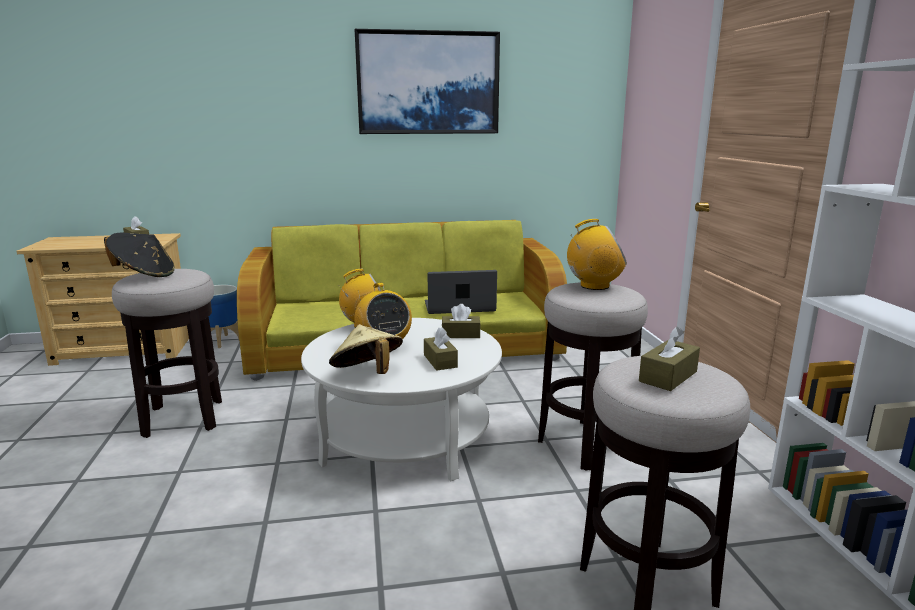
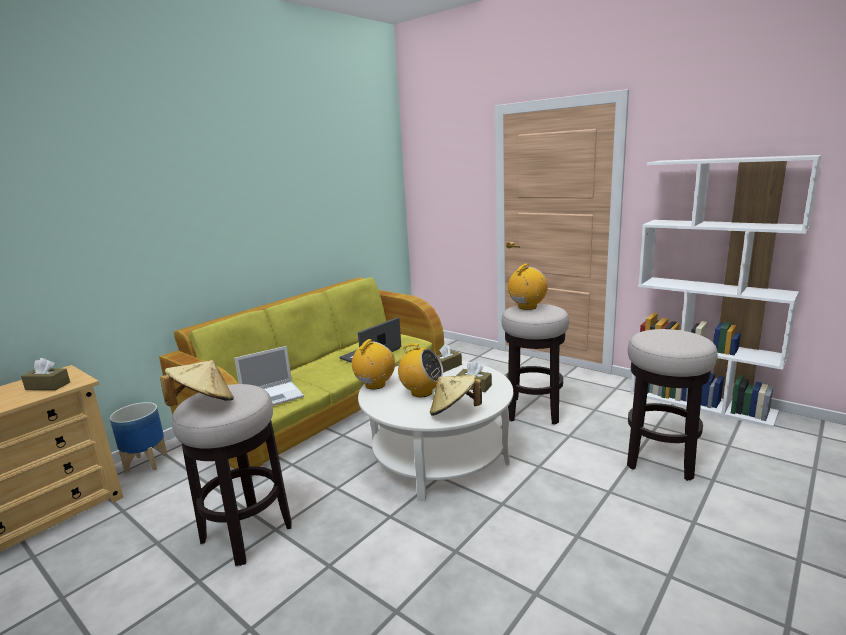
camera: 40 degrees left, 0 degrees up
(144, 275) = (203, 404): black hat -> beige hat
(317, 313) = (273, 396): none -> laptop
(428, 83) = (283, 176): picture -> none
(668, 376) = (673, 339): brown tissue box -> none

